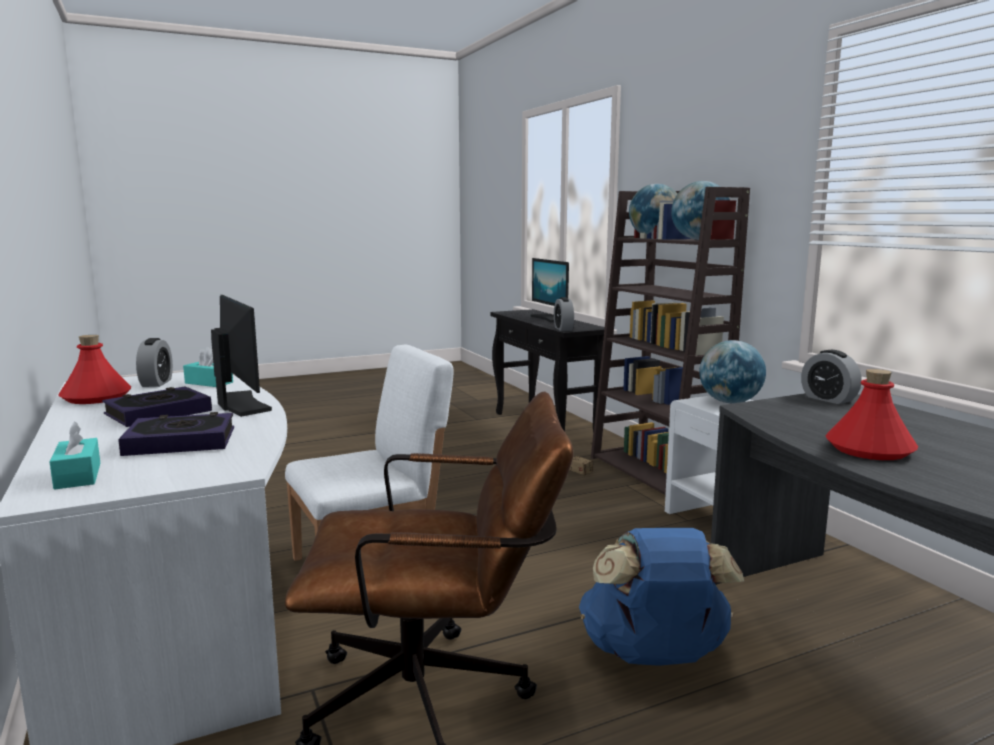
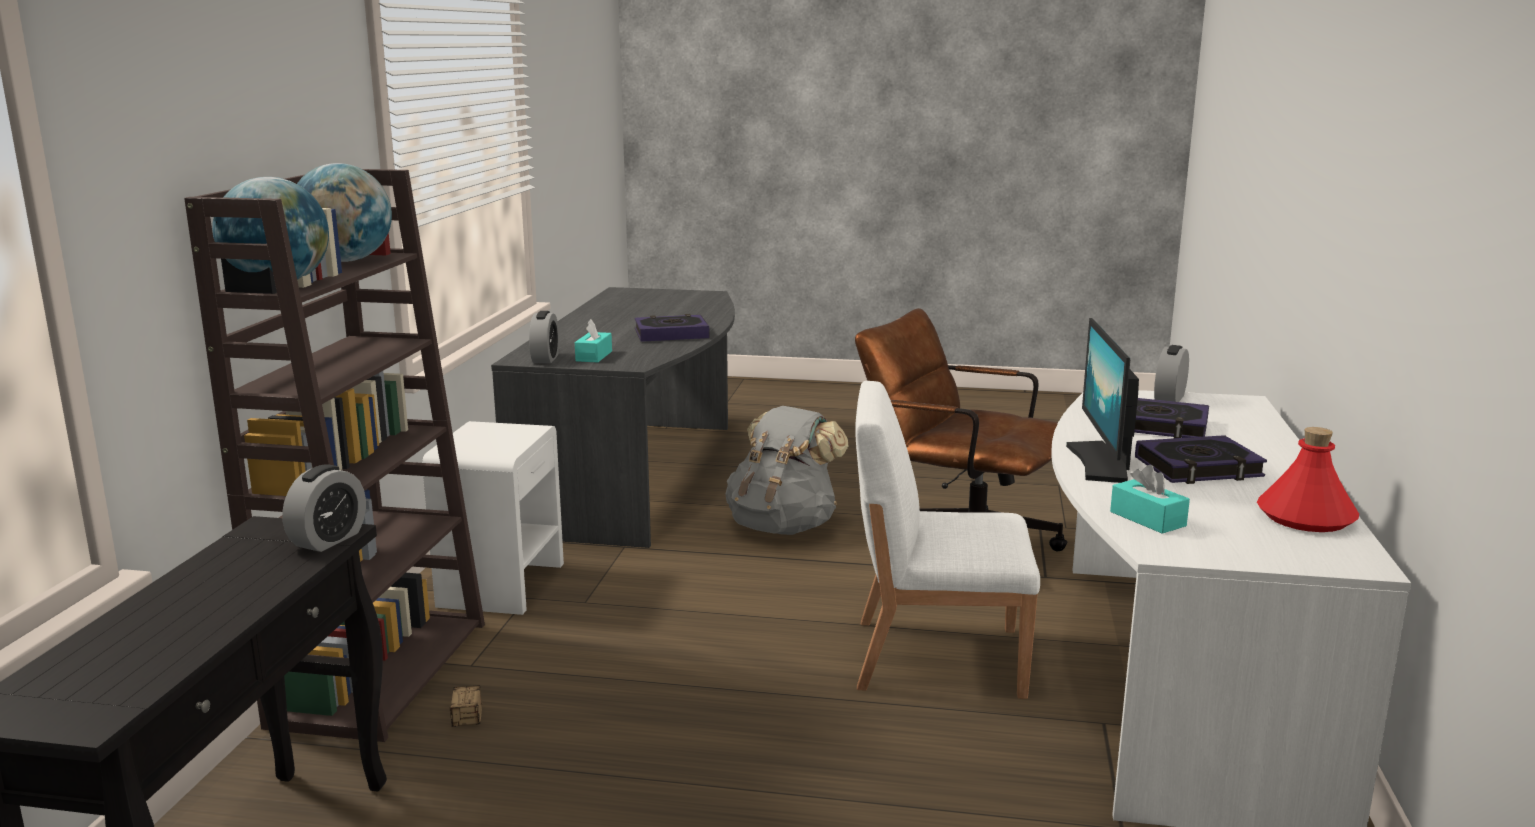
camera: 145 degrees left, 5 degrees up
(78, 476) = (1231, 412): turquoise tissue box -> turquoise tissue box (594, 356)
(156, 383) = (1233, 537): alarm clock -> alarm clock (1169, 399)
(550, 318) = (165, 612): monitor -> none
(654, 657) = (783, 526): blue backpack -> grey backpack
(729, 402) = (478, 441): globe -> none
(870, 449) = (671, 334): red bottle -> book

